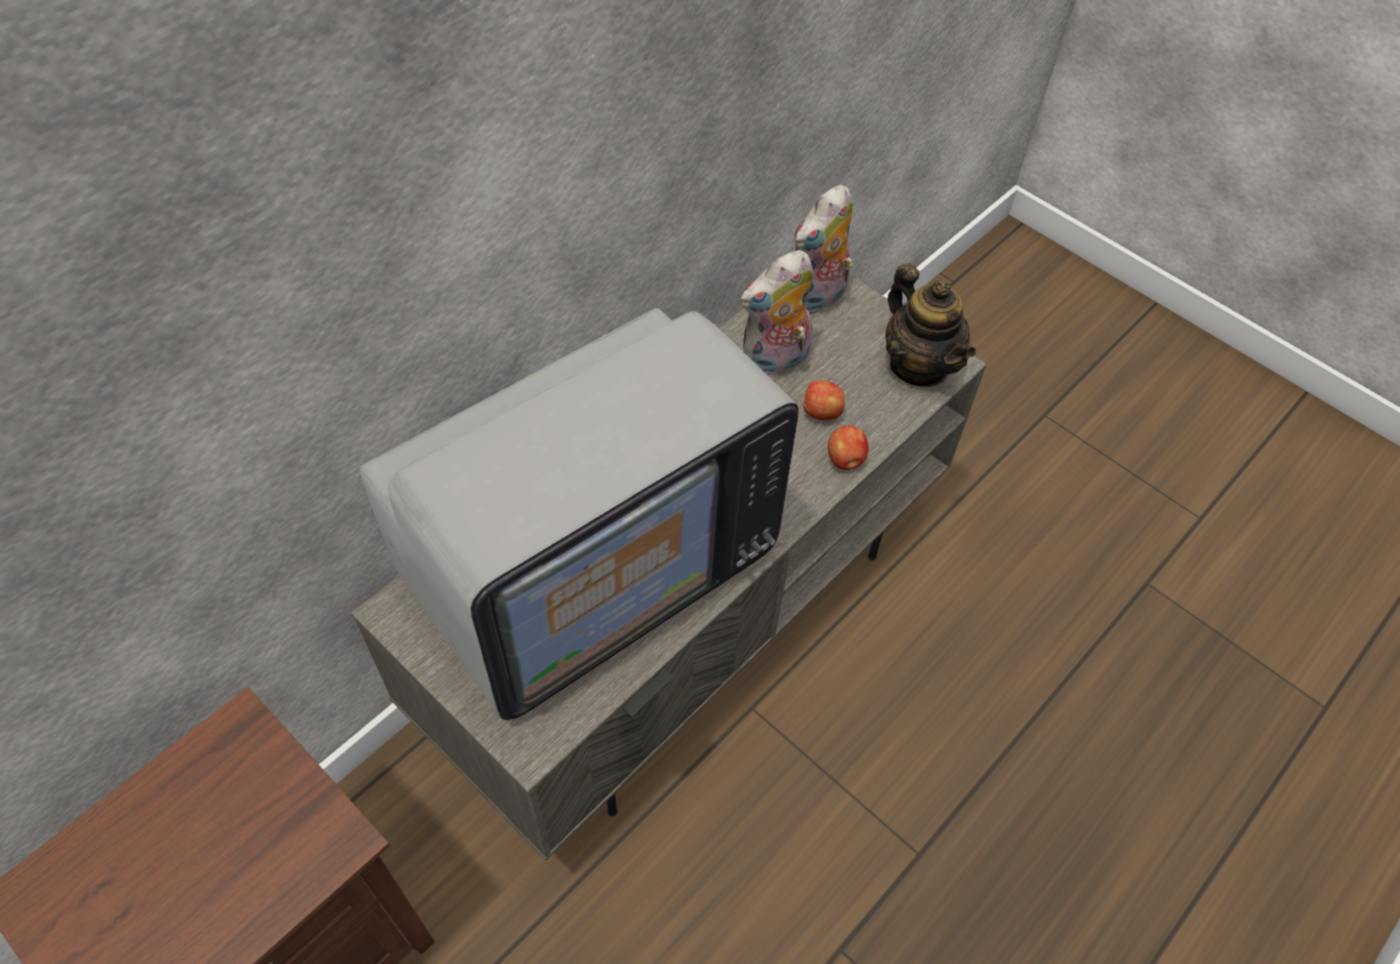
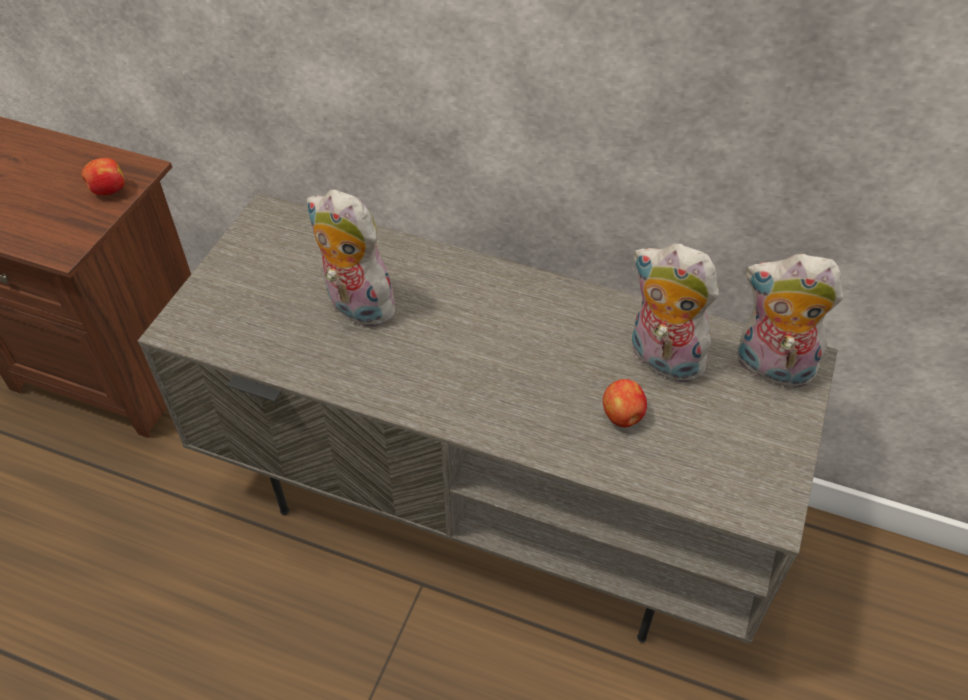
camera: 70 degrees right, 5 degrees down
(590, 567) = (355, 306): television -> plush toy
(845, 460) = (573, 453): apple -> apple (108, 191)
(919, 365) = (746, 484): teapot -> none

